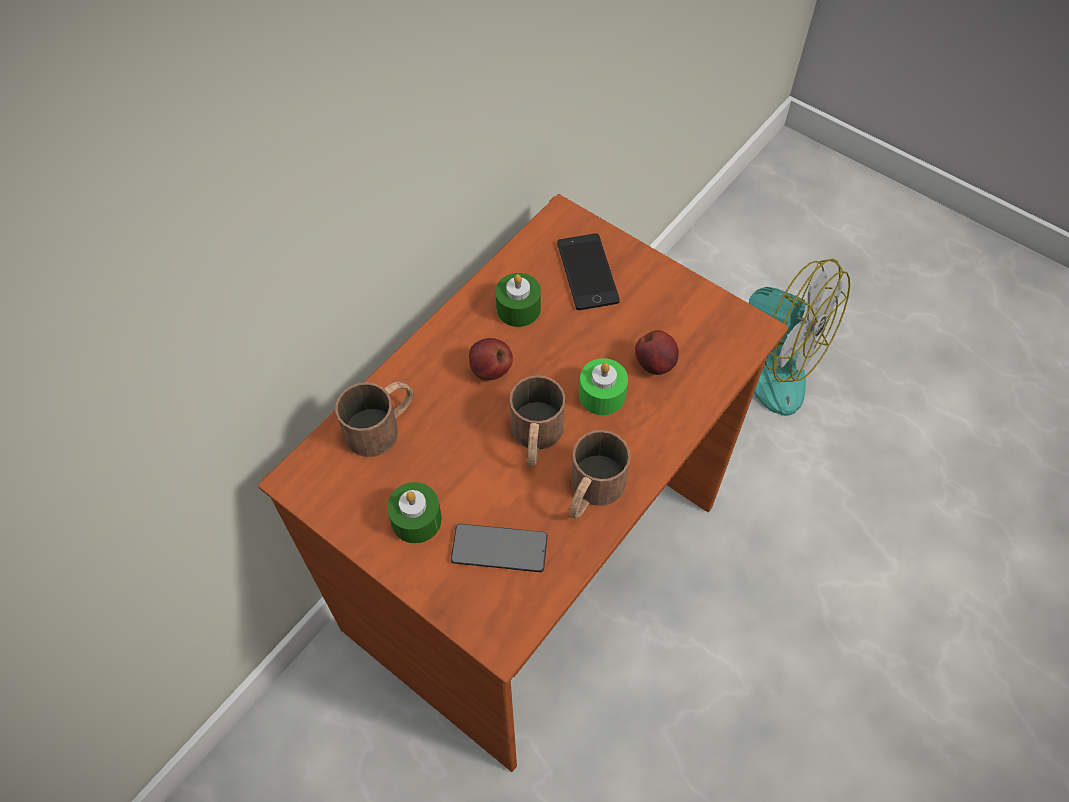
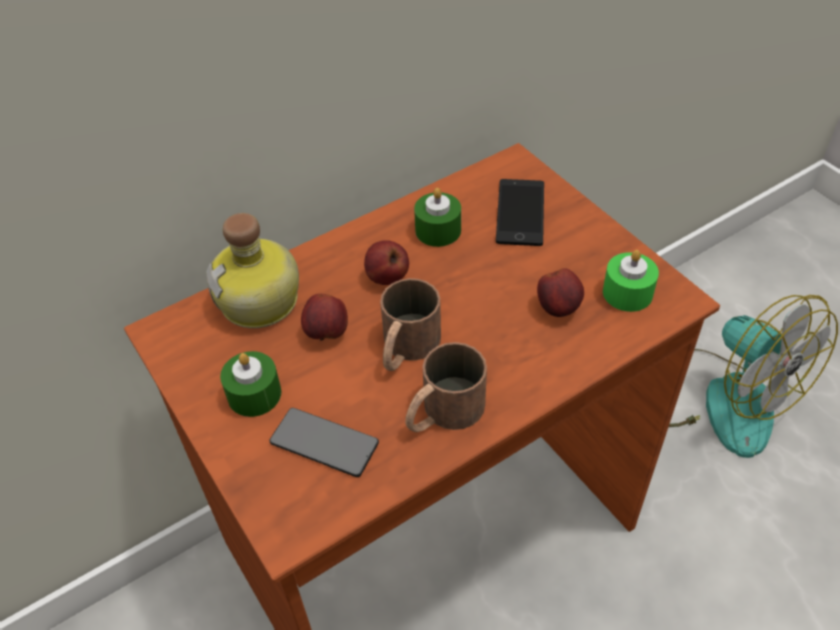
camera: 20 degrees right, 10 degrees down
(382, 425) = (262, 302): brown mug -> bottle
(457, 441) = (327, 333): none -> apple
(602, 395) = (491, 324): green candle -> green candle (627, 293)

